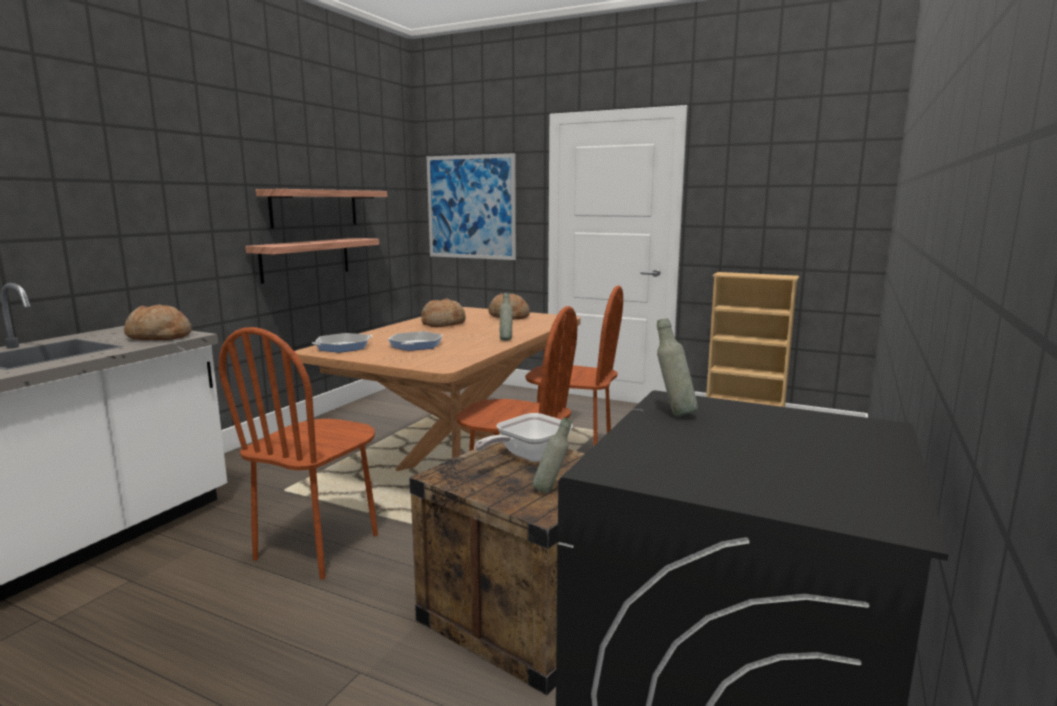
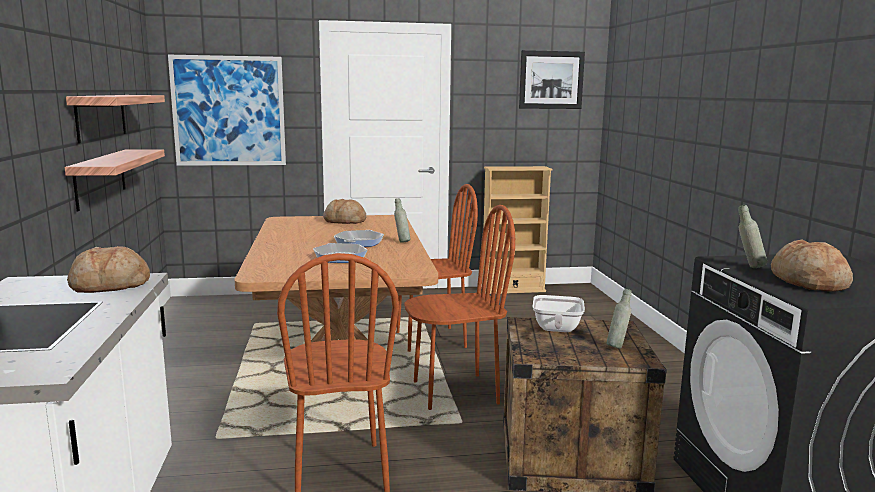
camera: 35 degrees left, 0 degrees up
(343, 347) = (275, 269): frying pan -> frying pan (359, 242)
(443, 323) = (304, 235): bread -> bread (809, 282)
(814, 165) = (551, 80): none -> picture

